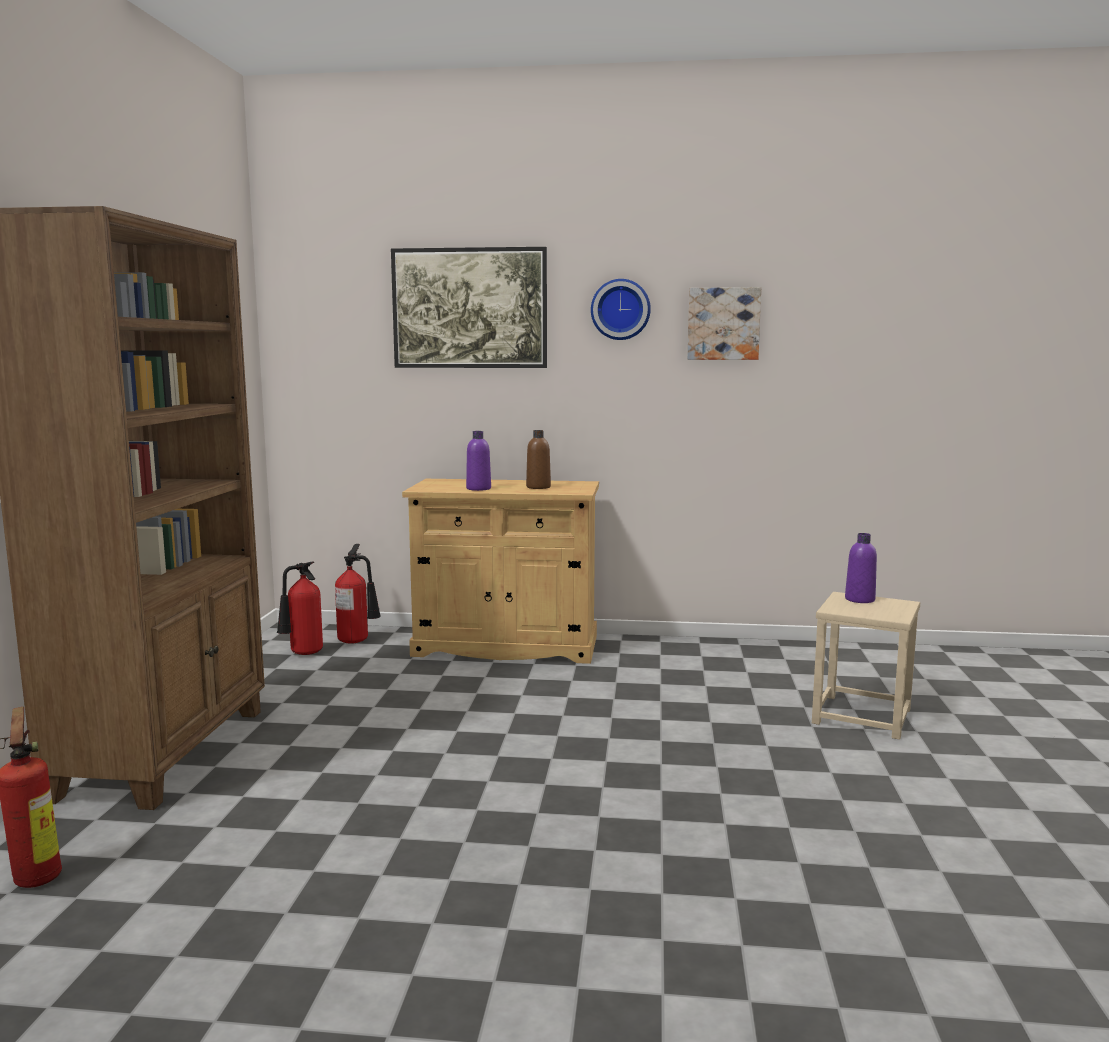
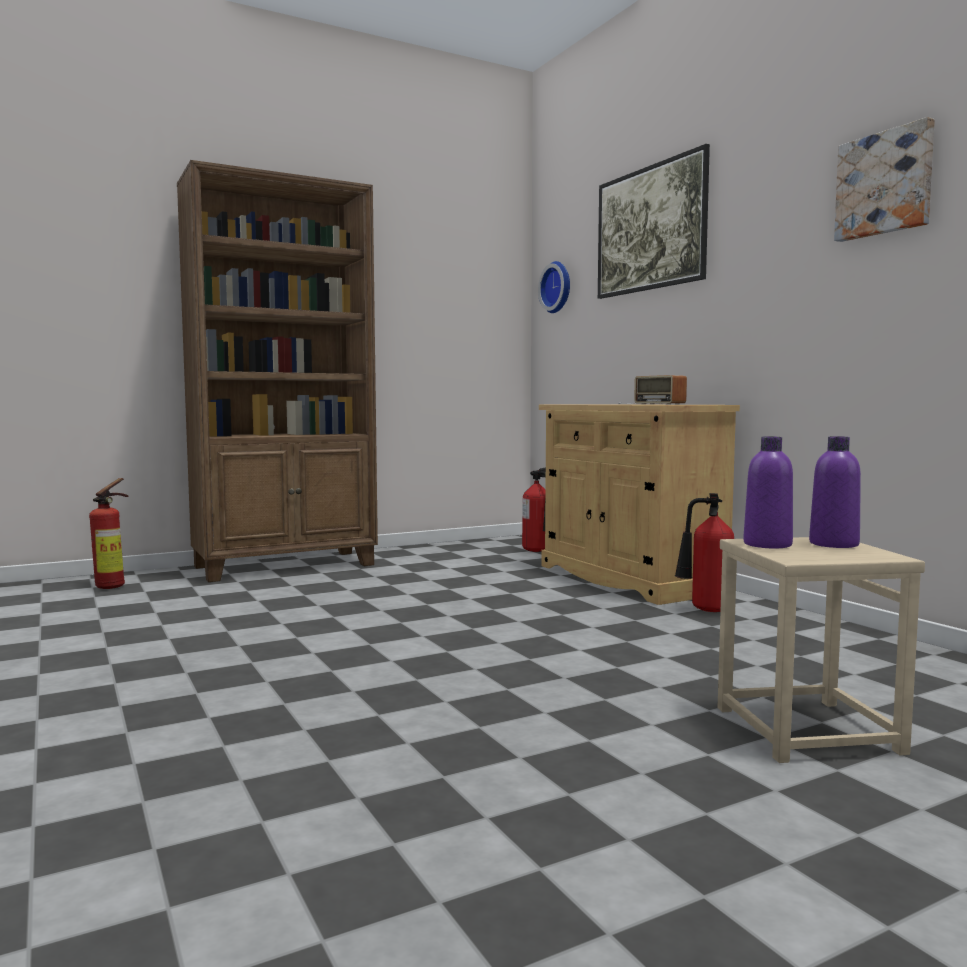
camera: 55 degrees right, 5 degrees down
(303, 654) = (486, 549): fire extinguisher -> fire extinguisher (705, 610)
(478, 488) = (598, 404): purple bottle -> purple bottle (767, 544)
(538, 487) = (651, 404): brown bottle -> radio
(620, 309) = (773, 195): wall clock -> wall clock (558, 287)

